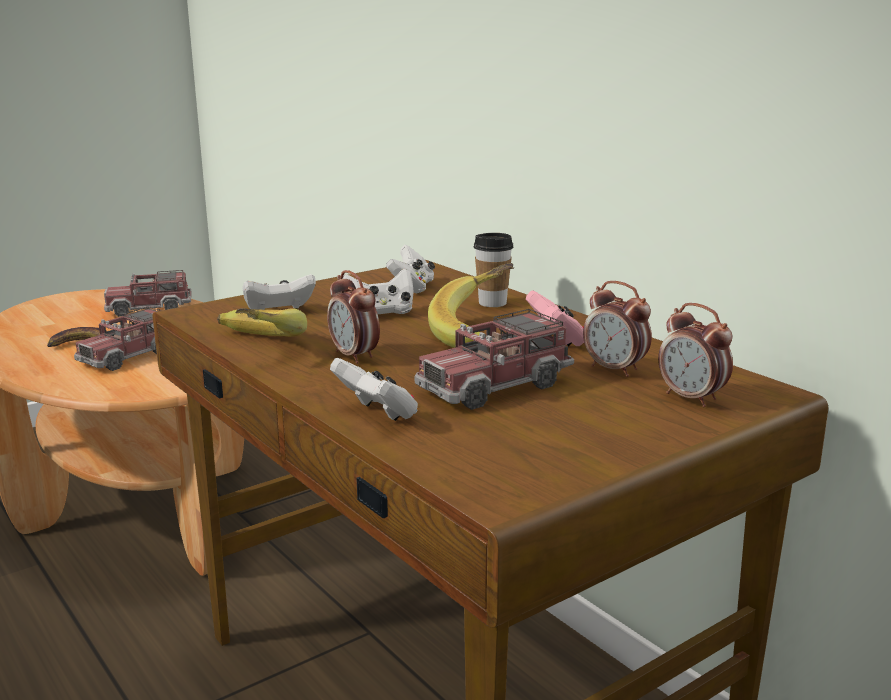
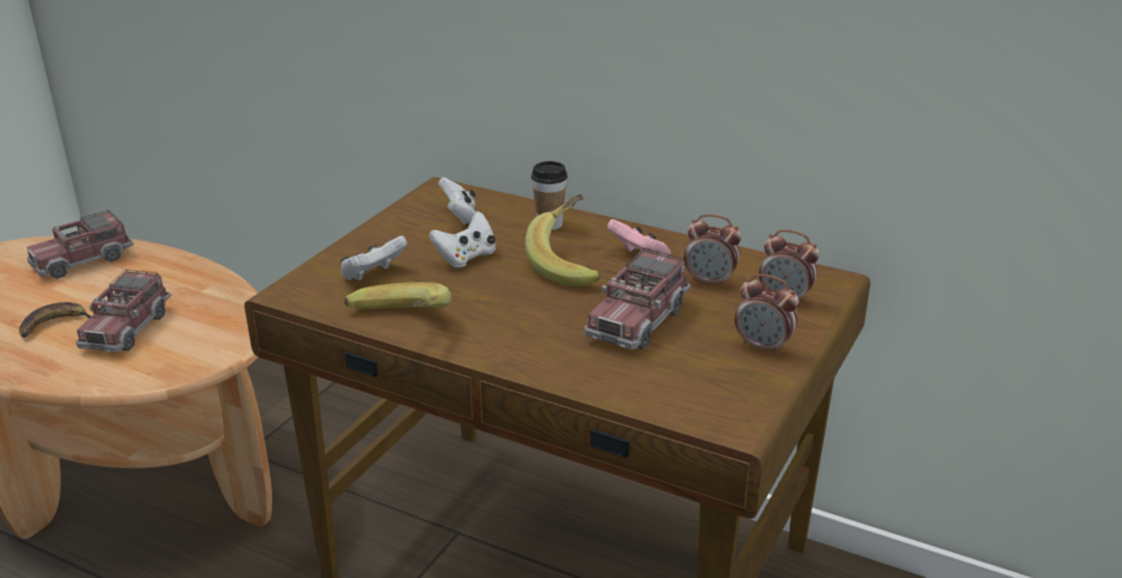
camera: 25 degrees left, 10 degrees up
(354, 356) = (497, 314): alarm clock -> alarm clock (763, 347)
(377, 414) = (578, 372): white game controller -> none

